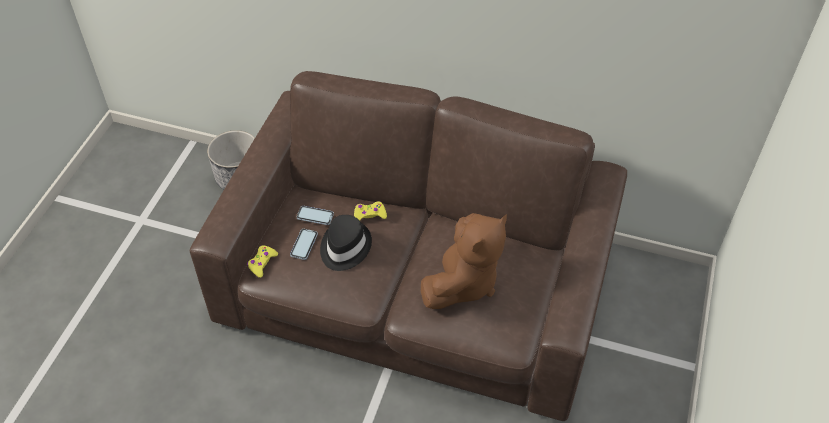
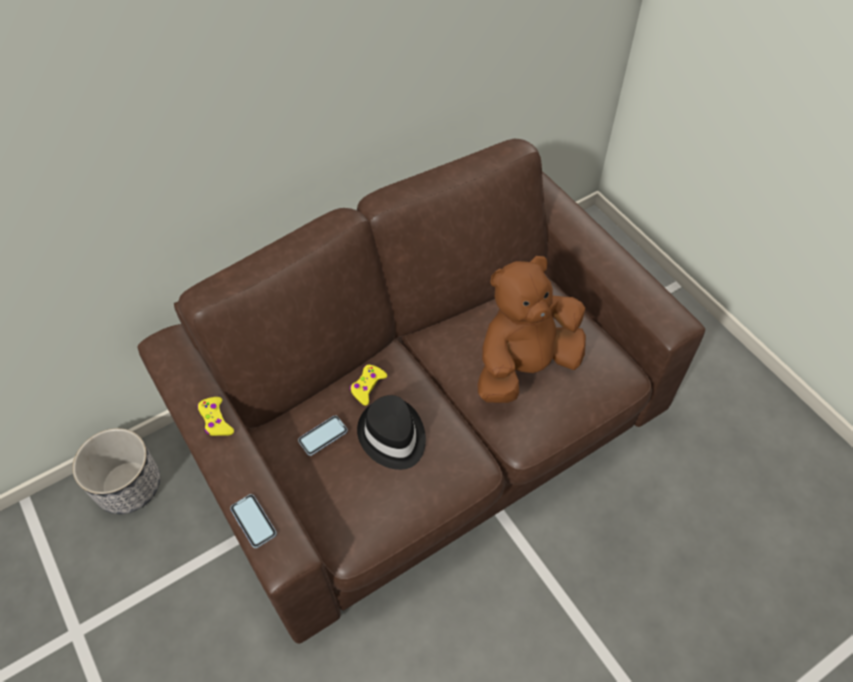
camera: 50 degrees left, 5 degrees up
(262, 263) = (337, 530): yellow game controller -> yellow game controller (216, 420)
(304, 245) = (353, 472): phone -> phone (253, 521)
(463, 282) = (525, 365): brown plush toy -> brown plush toy turned 105 degrees counterclockwise

